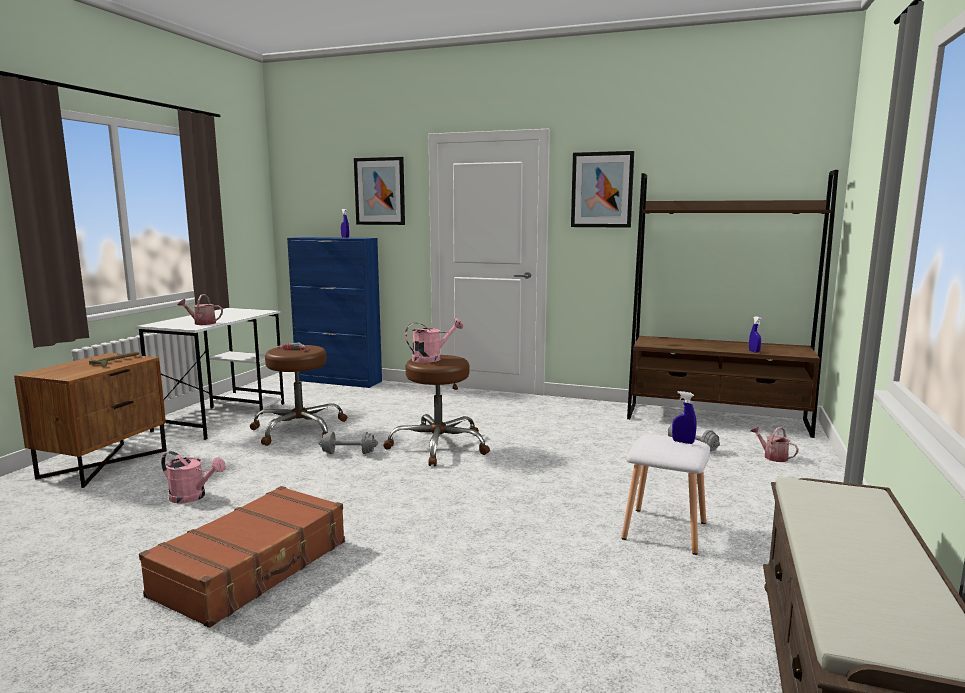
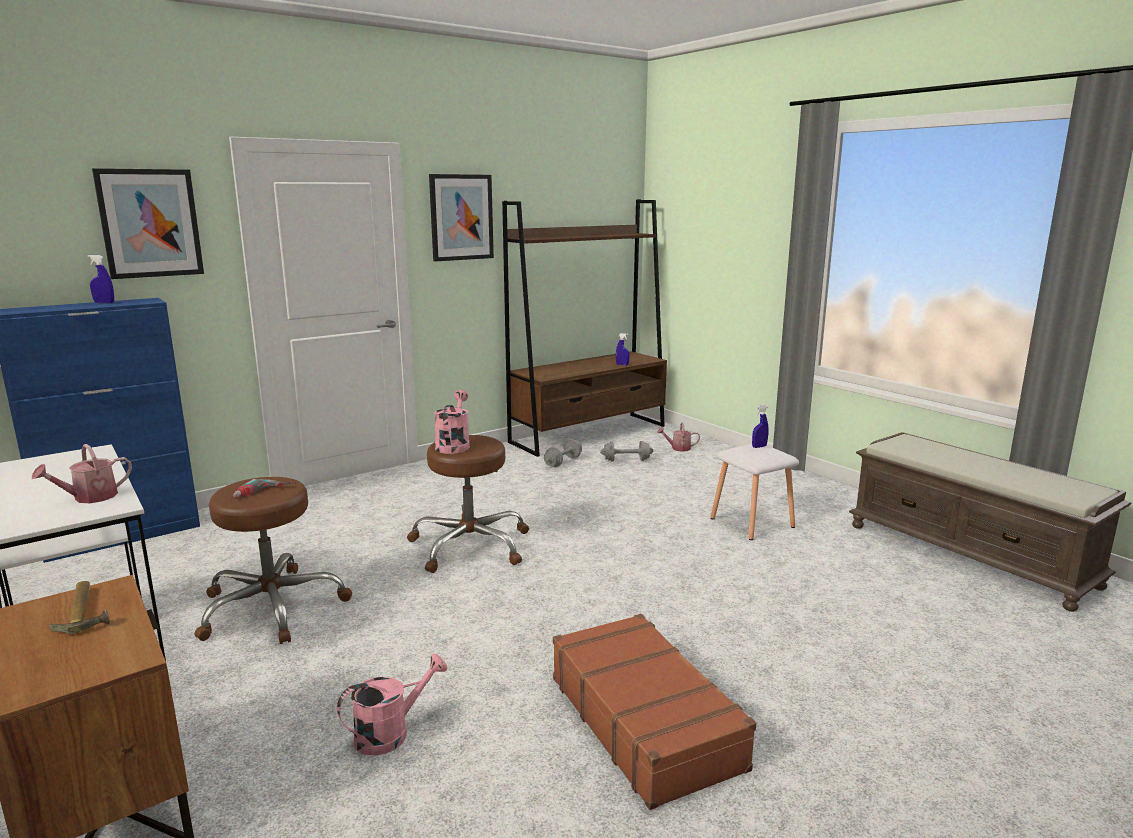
camera: 55 degrees left, 5 degrees up
(348, 453) = (409, 596): grey dumbbell -> grey dumbbell (563, 462)

